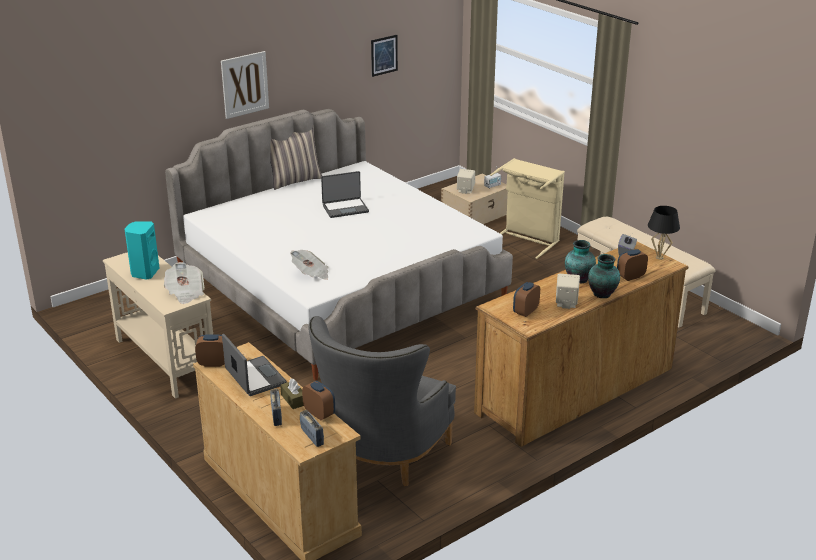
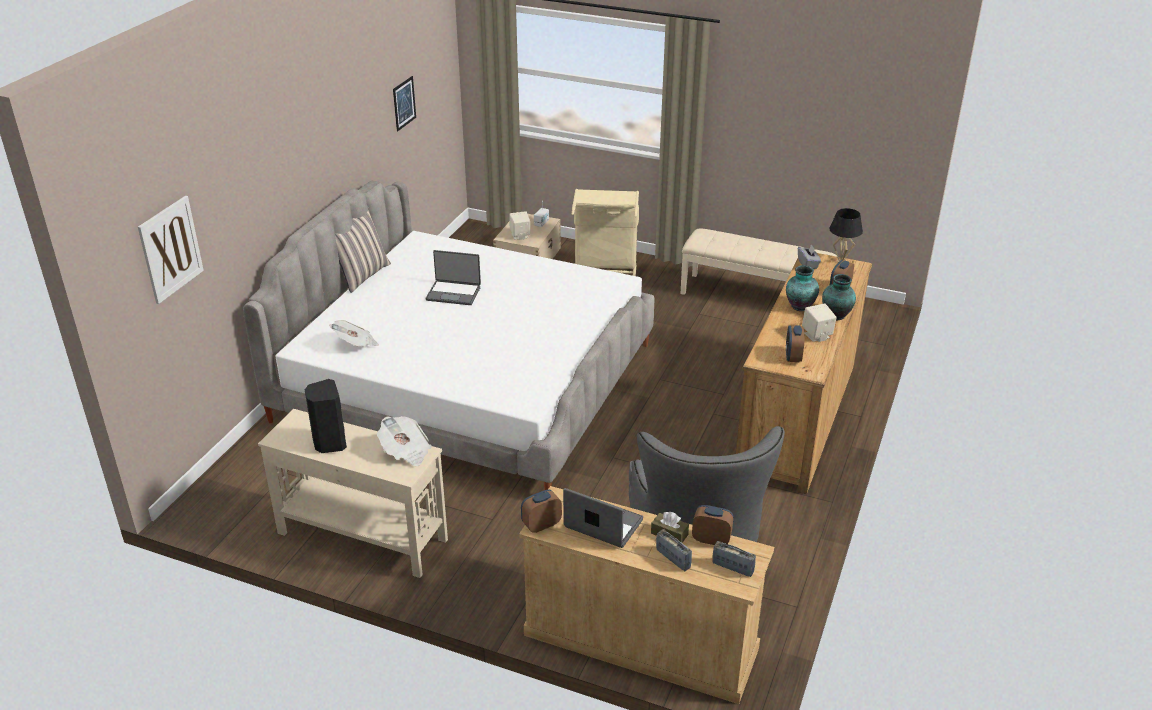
camera: 30 degrees left, 5 degrees up
(144, 273) = (329, 443): turquoise speaker -> black speaker
(244, 84) = (296, 176): picture -> picture (170, 249)
(311, 274) = (500, 382): newspaper -> newspaper (356, 344)
(345, 208) = (454, 293): laptop -> laptop turned 60 degrees clockwise

